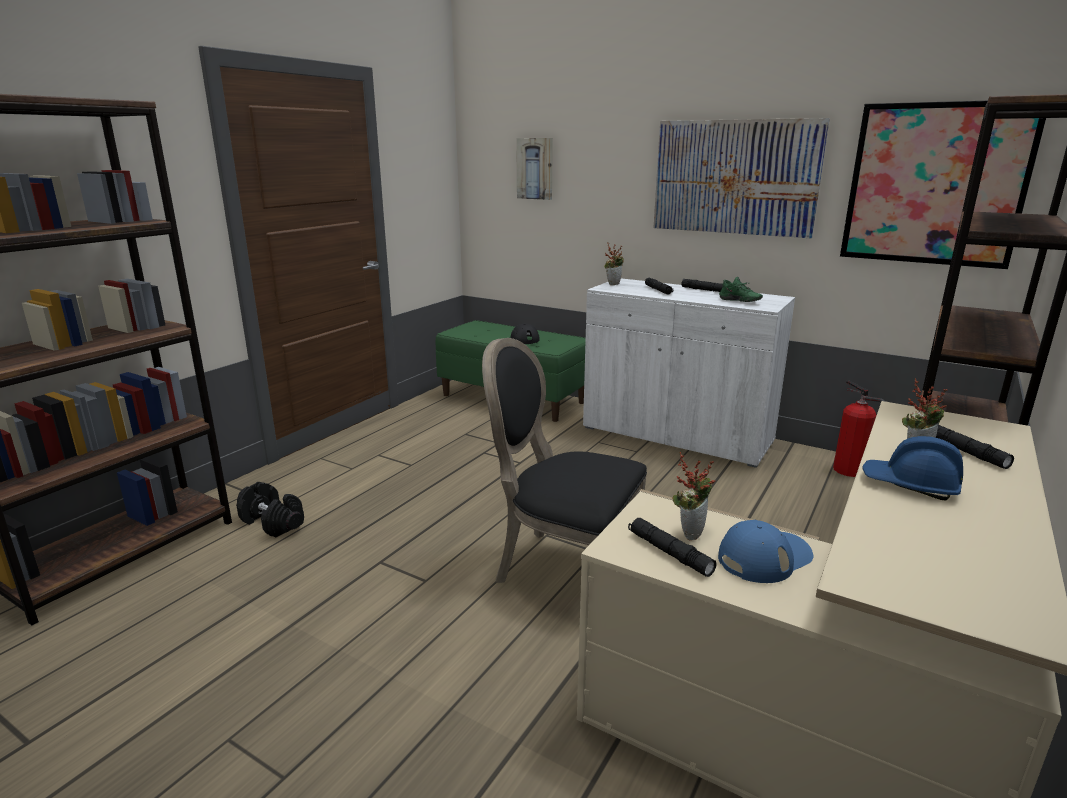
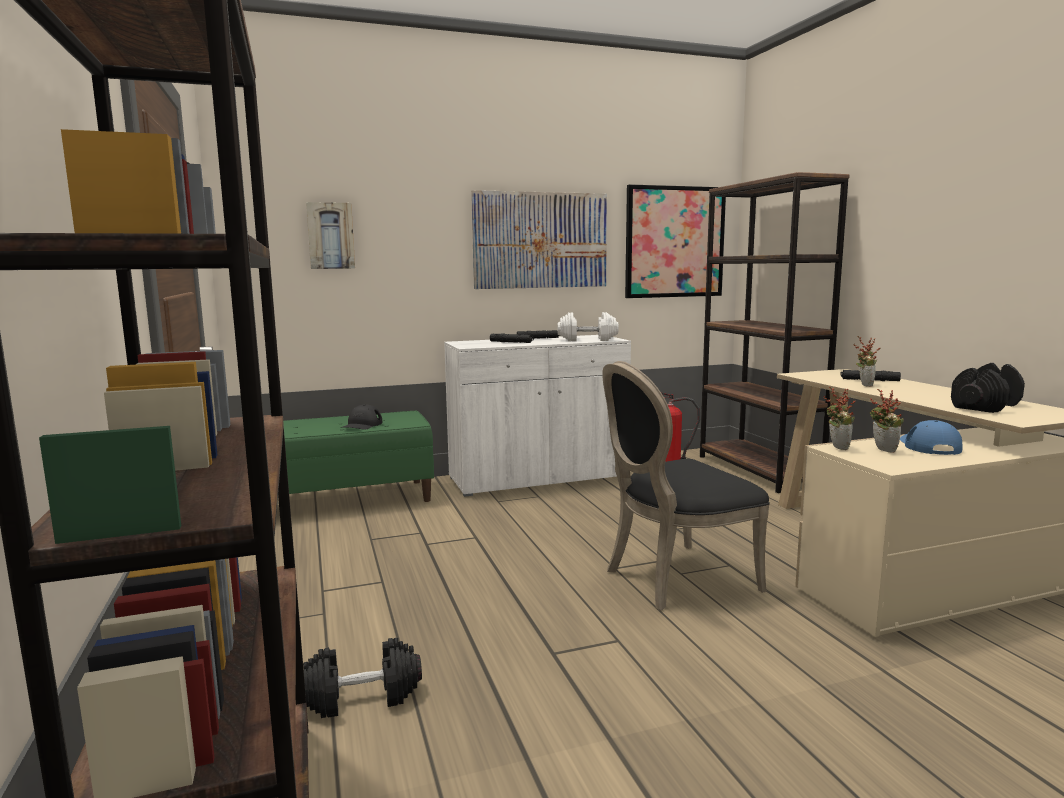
camera: 50 degrees left, 10 degrees down
(613, 284) = (461, 344): potted plant -> potted plant (836, 447)
(669, 553) = (908, 459): black flashlight -> none
(739, 301) = (587, 339): green shoe -> white dumbbell
(910, 485) = (905, 393): blue hard hat -> none
(933, 548) = (985, 406): none -> black dumbbell

